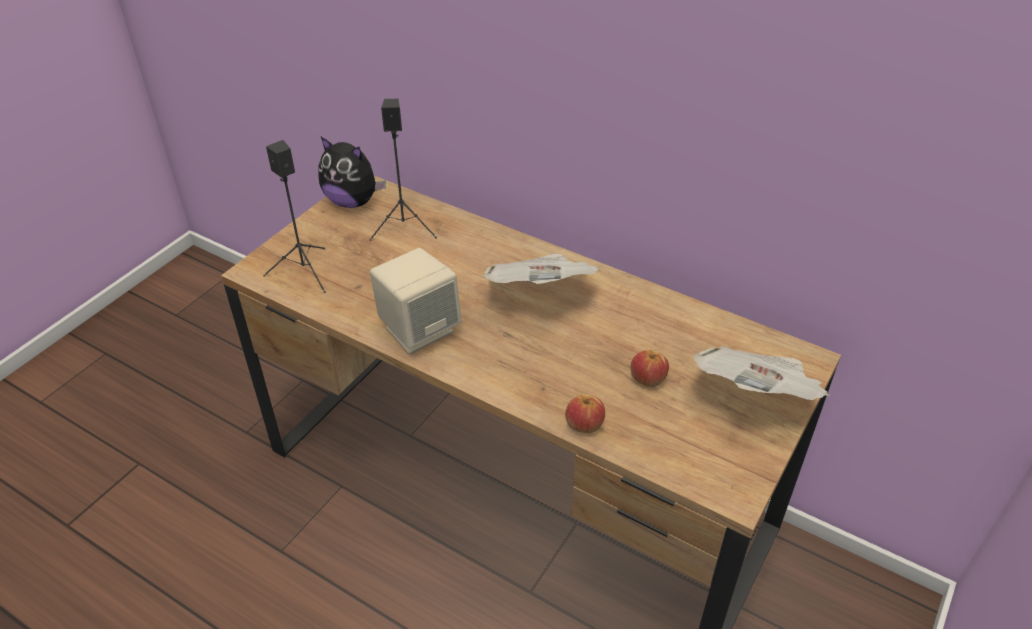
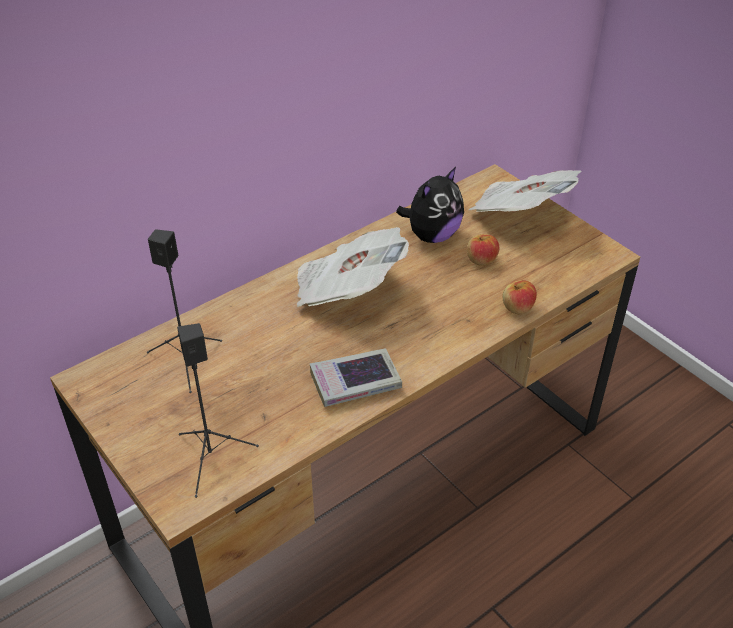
camera: 70 degrees left, 0 degrees up
(353, 201) = (109, 394): plush toy -> plush toy (432, 235)
(419, 329) = (355, 382): beige speaker -> book

